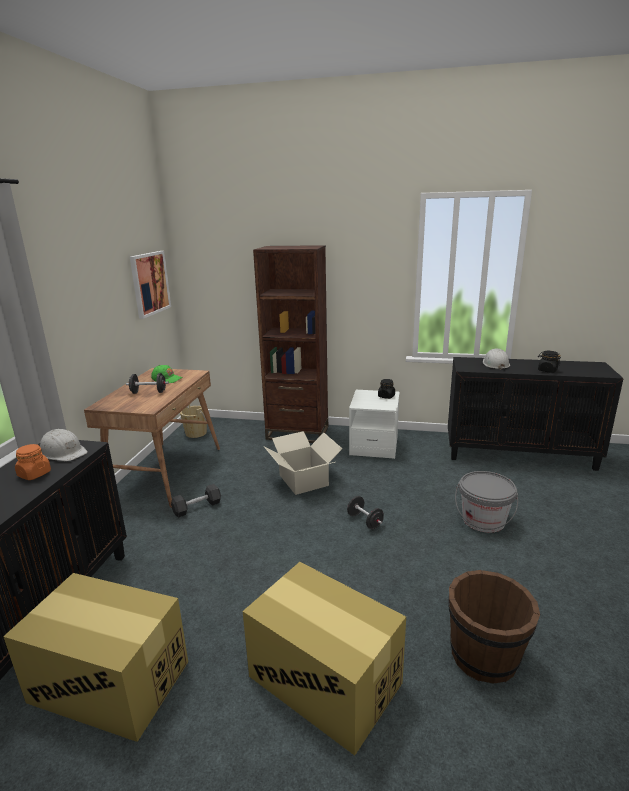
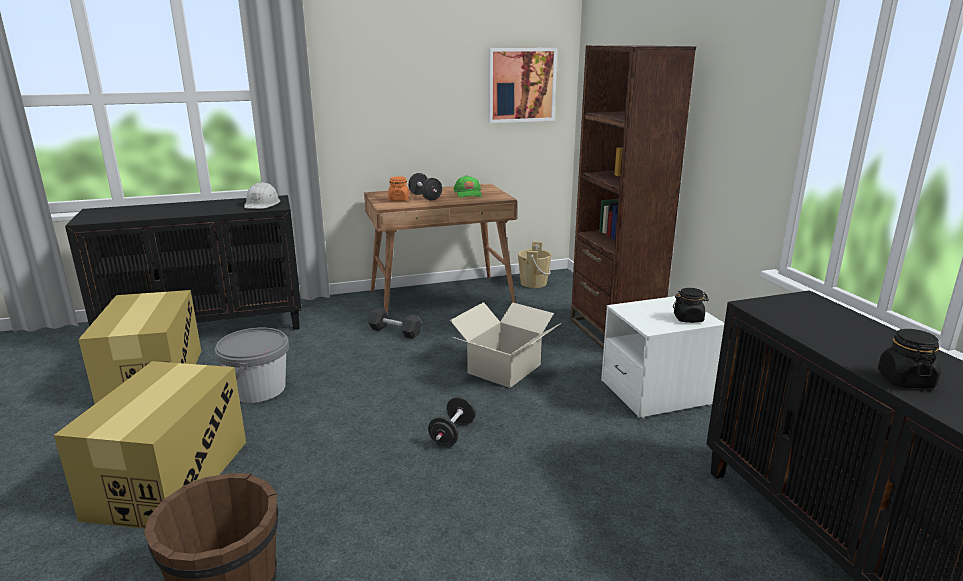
camera: 60 degrees right, 0 degrees up
(34, 474) = (221, 207): orange jar -> orange jar (398, 200)
(483, 520) = (548, 544): grey bucket -> grey bucket (258, 389)
(495, 364) = (837, 326): white hard hat -> none

